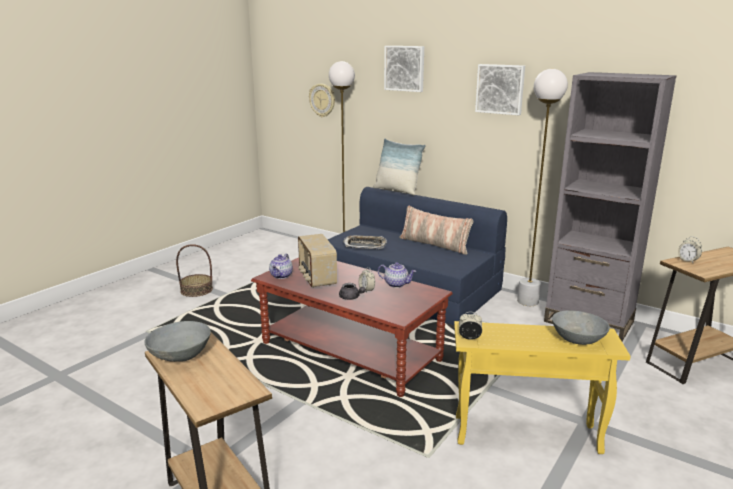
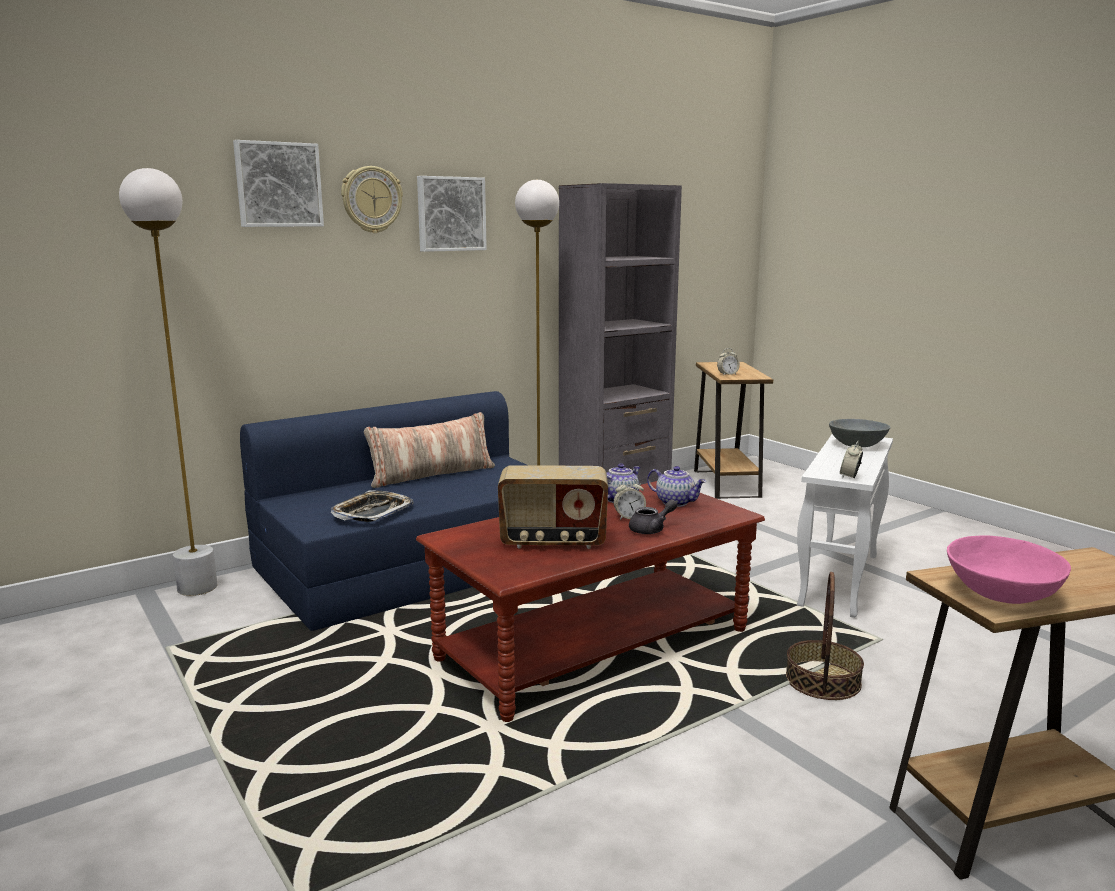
camera: 70 degrees left, 5 degrees down
(181, 354) = (1000, 593): grey bowl -> pink bowl
(196, 290) = (124, 796): basket -> basket (823, 680)
(281, 276) = (515, 565): teapot -> teapot (676, 502)
(322, 100) = (59, 263): wall clock -> wall clock (371, 199)
(397, 190) = (309, 414): pillow -> none
(526, 435) = (839, 580): yellow side table -> white side table

